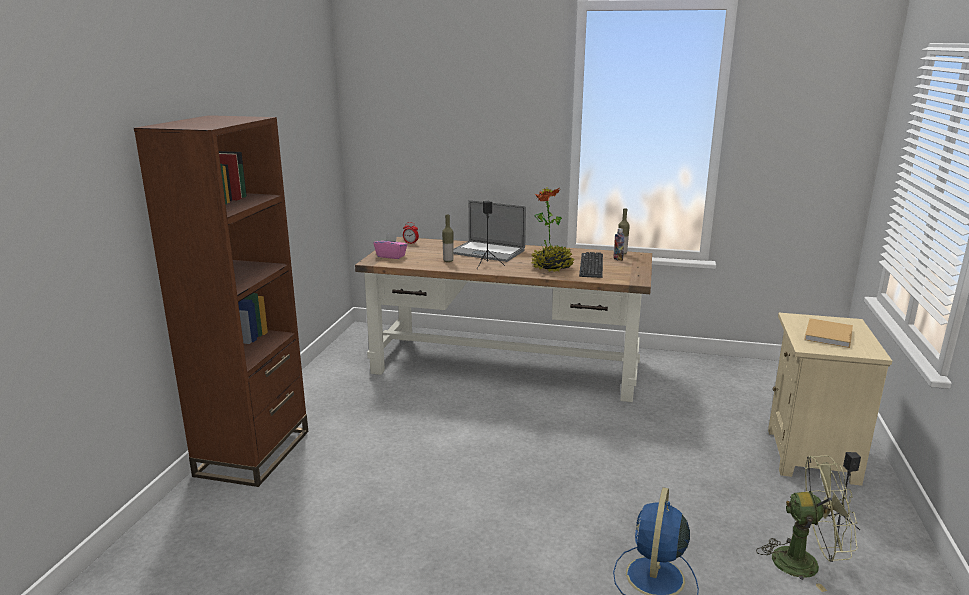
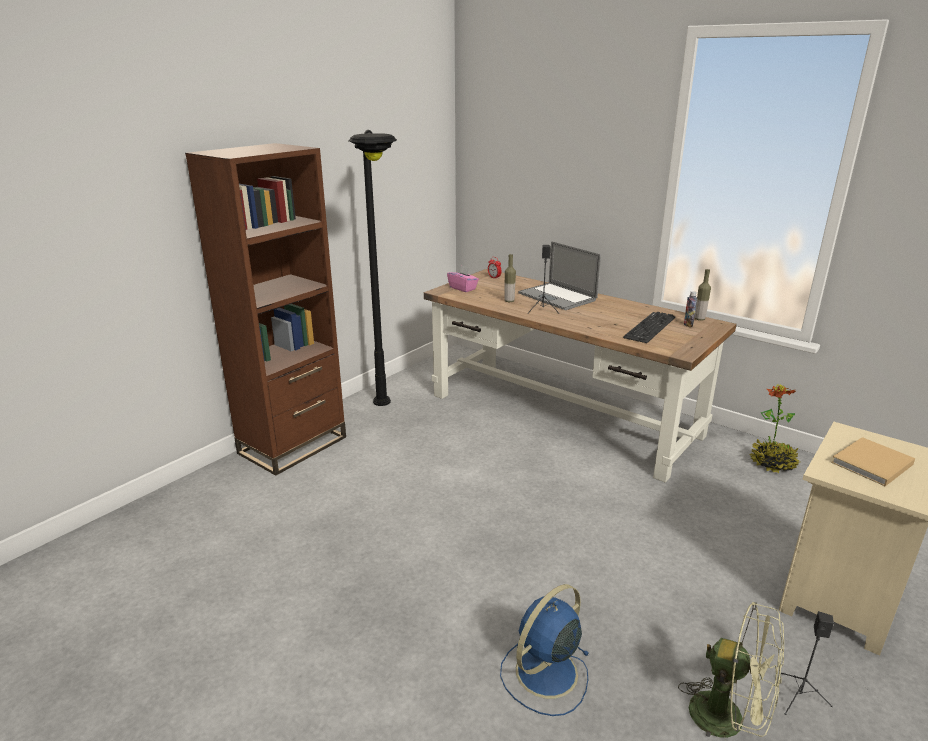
camera: 25 degrees right, 5 degrees up
(347, 414) = (387, 429): none -> black floor lamp
(552, 268) = (604, 323): potted plant -> potted plant (772, 463)

